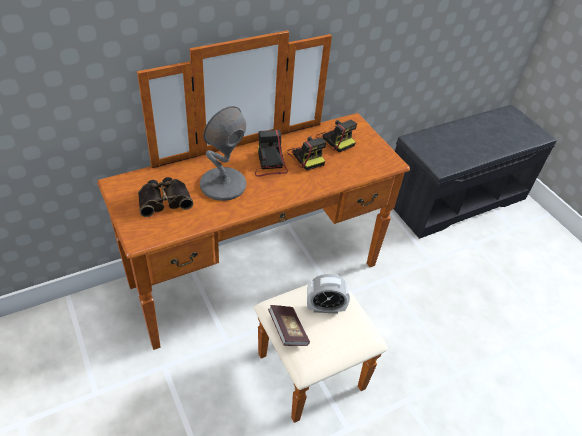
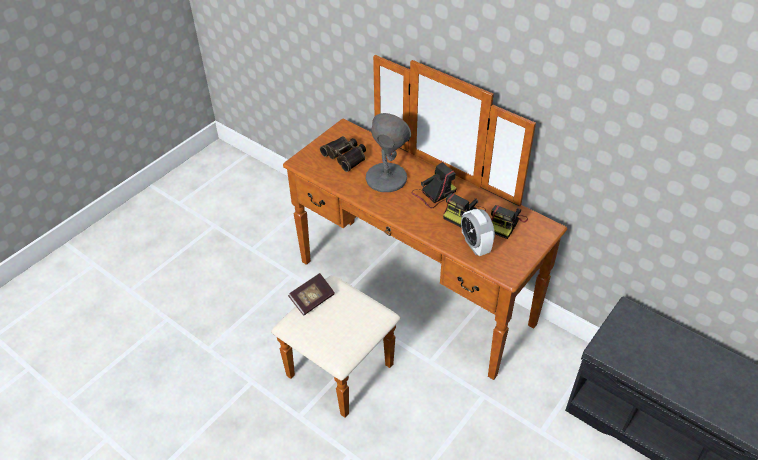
camera: 70 degrees right, 0 degrees up
(325, 307) = (349, 315): alarm clock -> alarm clock (475, 245)

